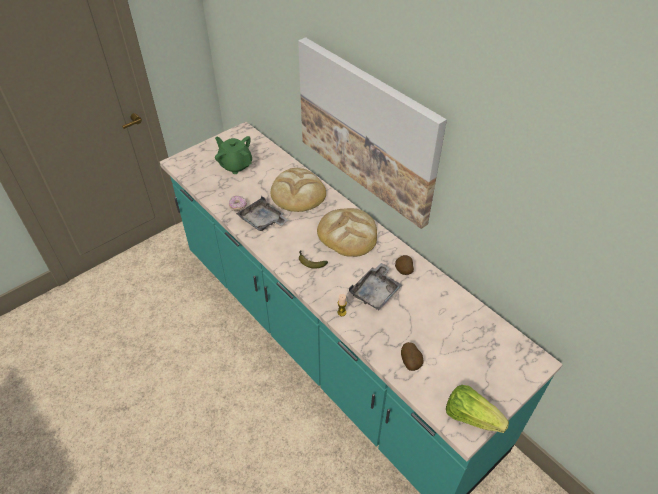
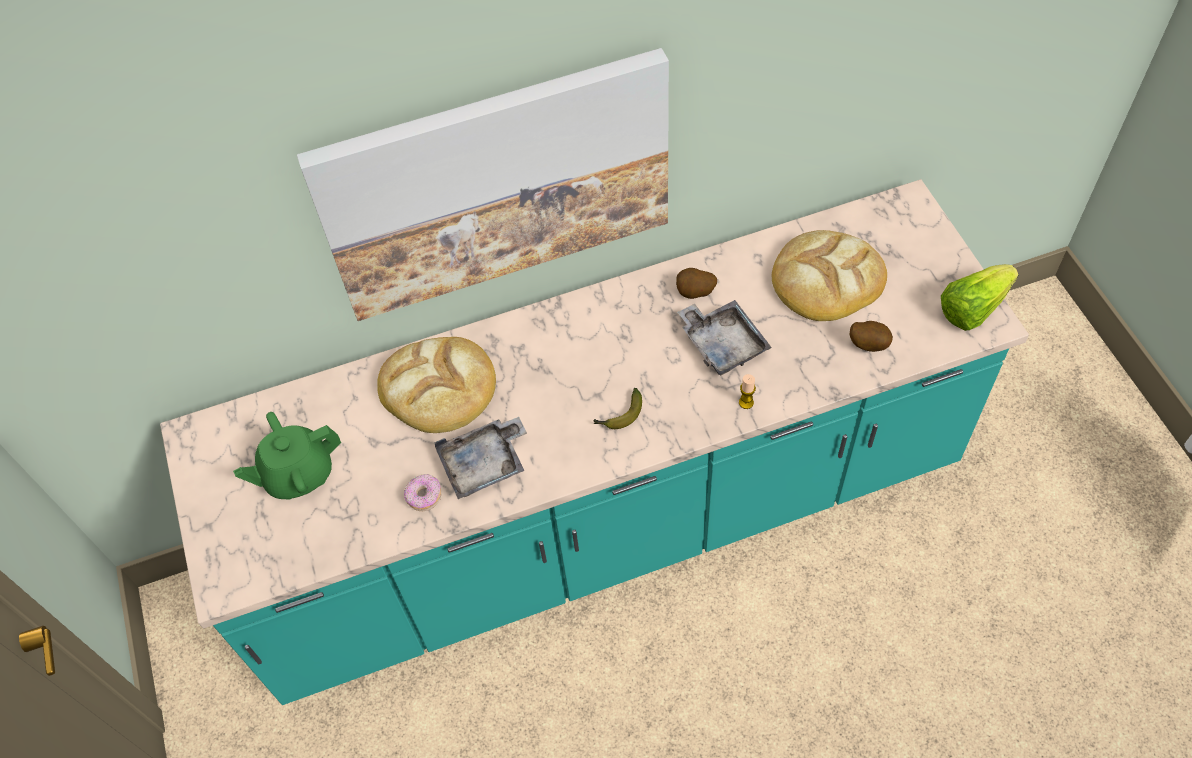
camera: 65 degrees left, 10 degrees up
(348, 234) = (580, 342): bread -> bread (826, 279)

